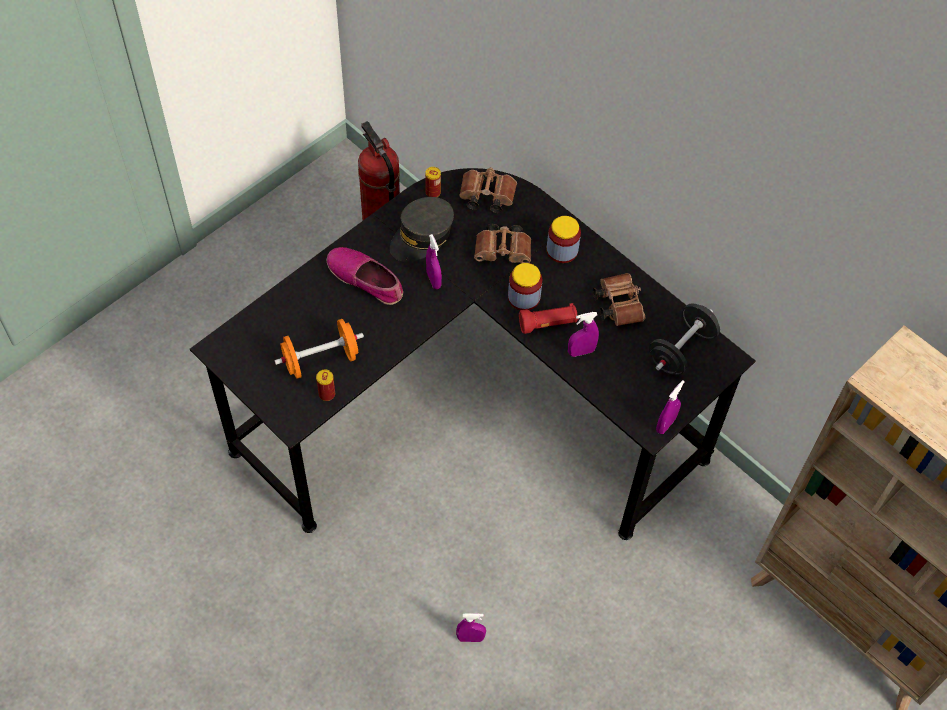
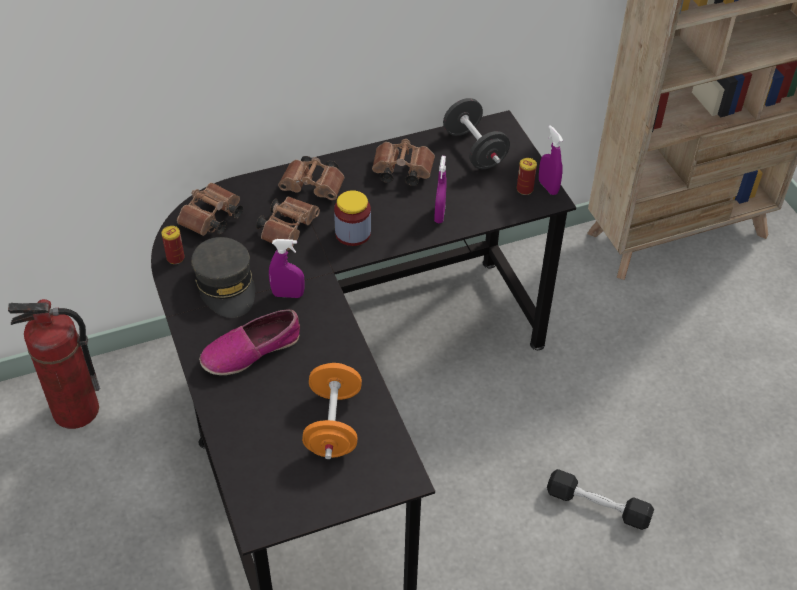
camera: 65 degrees left, 10 degrees down
(327, 394) = (381, 433): can -> can (524, 189)
(470, 638) = (597, 506): purple spray bottle -> black dumbbell
(548, 324) = (394, 227): red flashlight -> none
(562, 250) = (315, 187): jar -> brown binoculars

